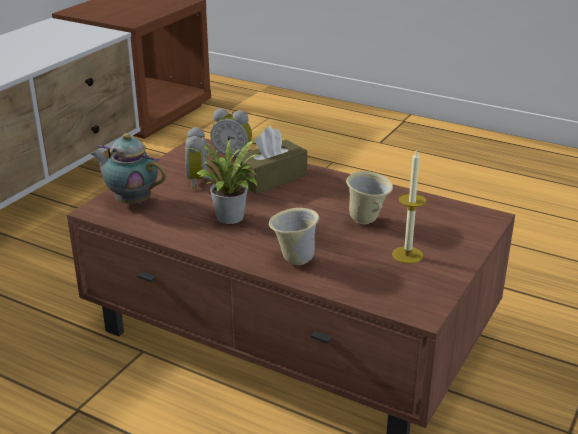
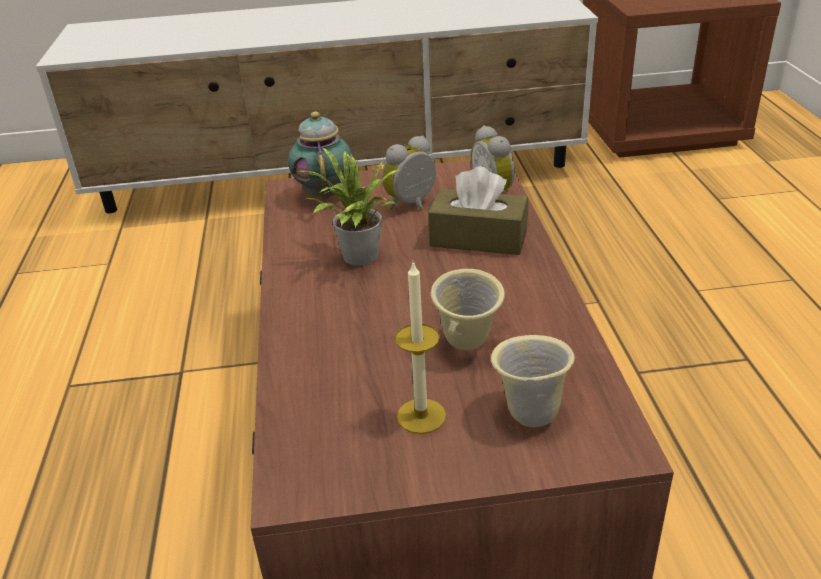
camera: 55 degrees right, 5 degrees up
(293, 260) = (314, 336): beige mug -> beige mug (529, 413)

